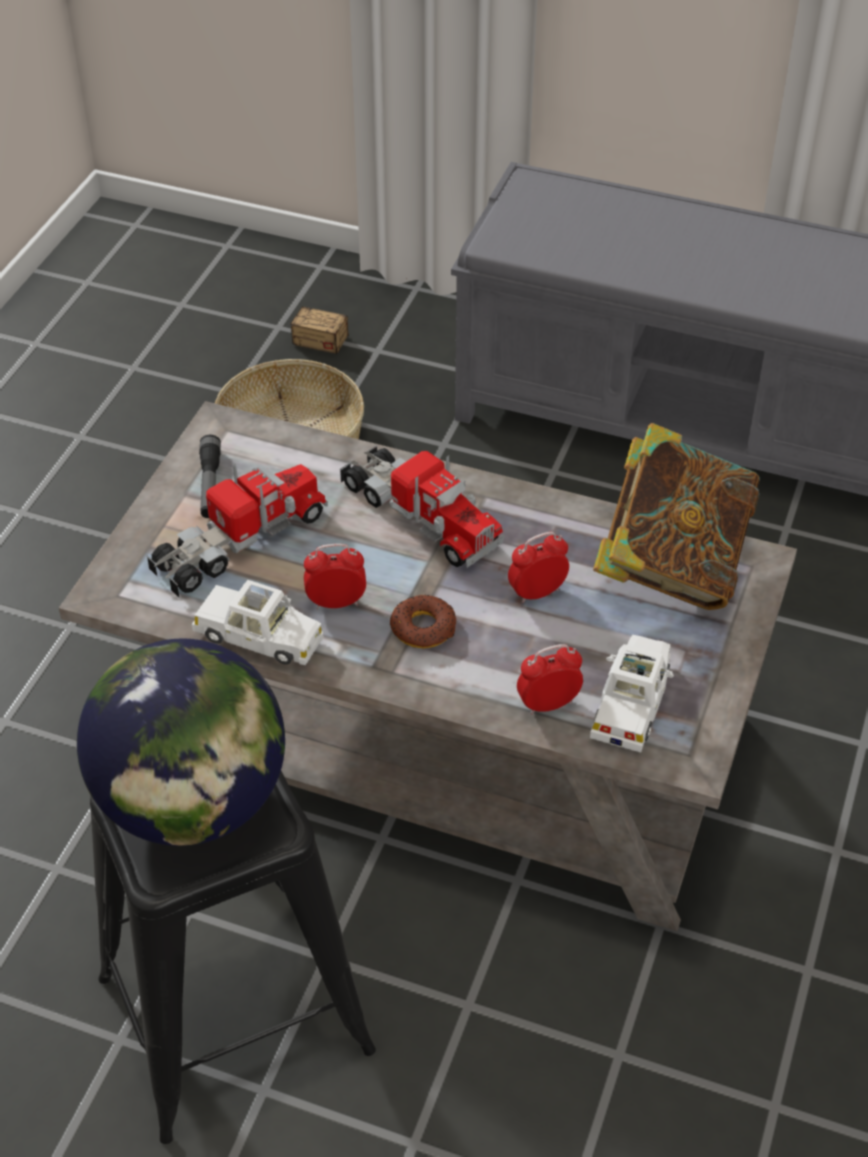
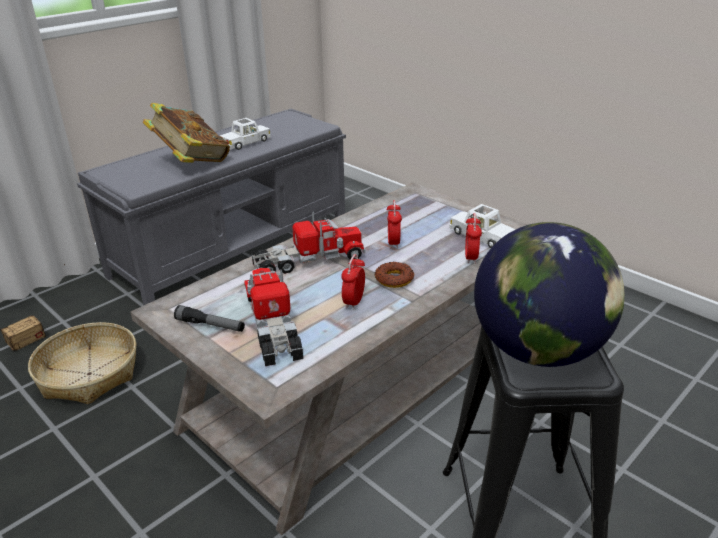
camera: 65 degrees left, 15 degrees down
(259, 636) = (360, 335): white toy car -> white toy car (246, 143)
(671, 564) = (401, 208): book -> book (191, 162)

